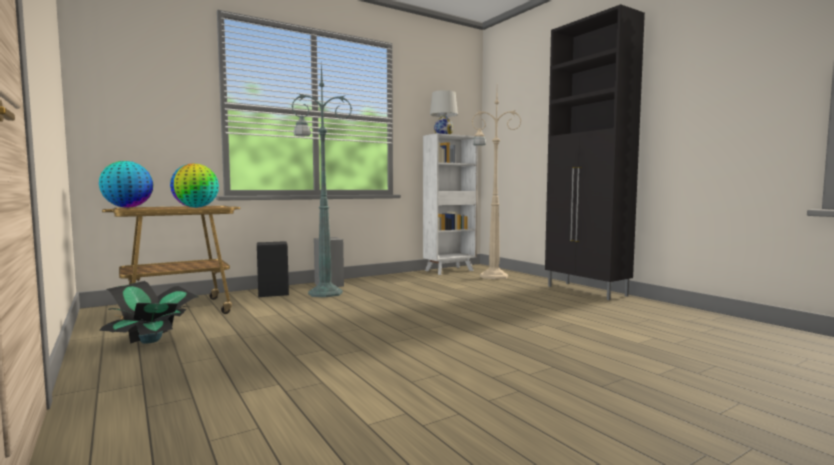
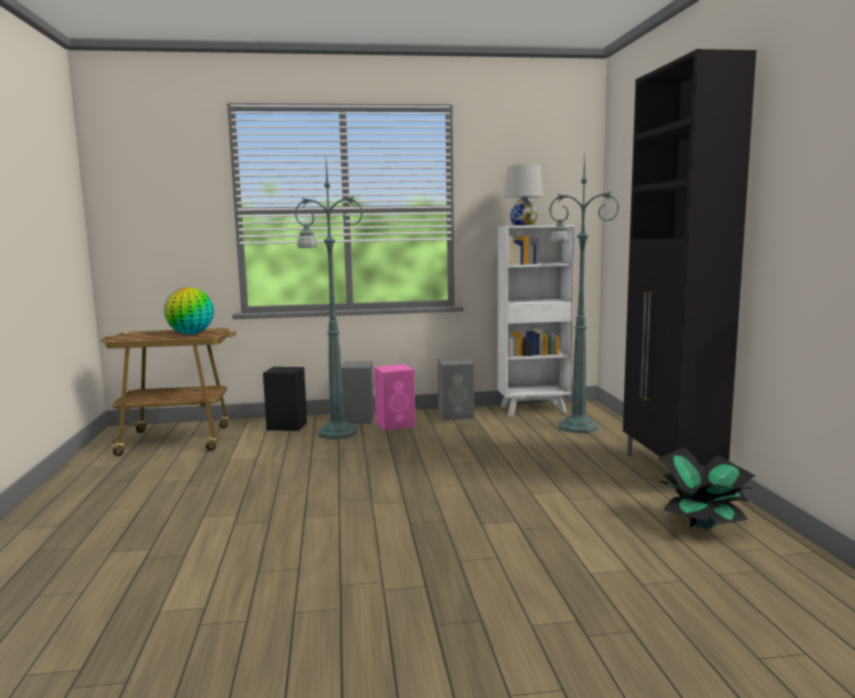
camera: 25 degrees right, 5 degrees up
(127, 207) = (128, 334): globe -> none
(151, 340) = (117, 476): potted plant -> potted plant (703, 524)
(365, 285) = (396, 424): none -> pink speaker
(402, 277) = (456, 415): none -> grey speaker
(492, 276) = (575, 426): beige floor lamp -> green floor lamp

